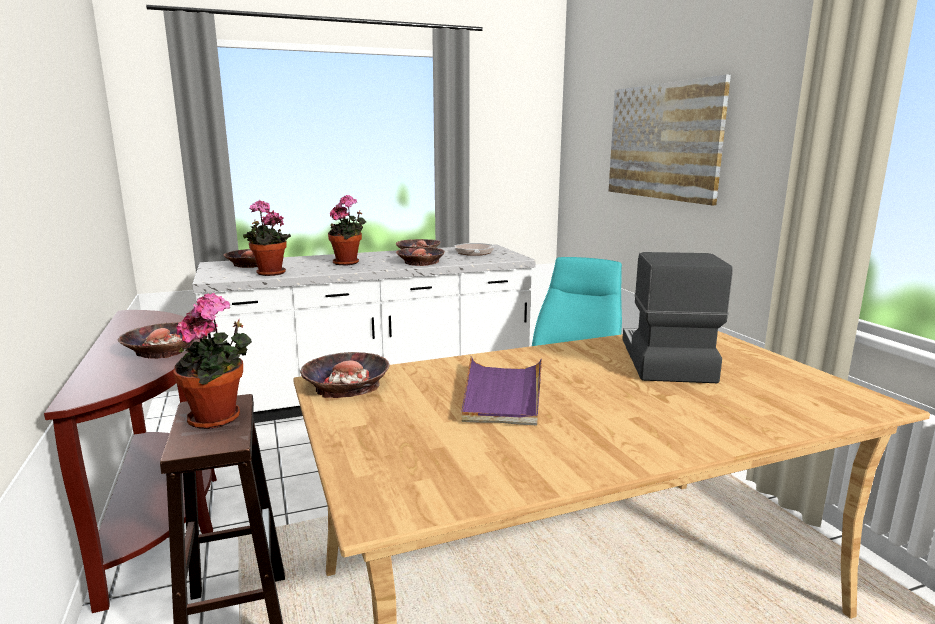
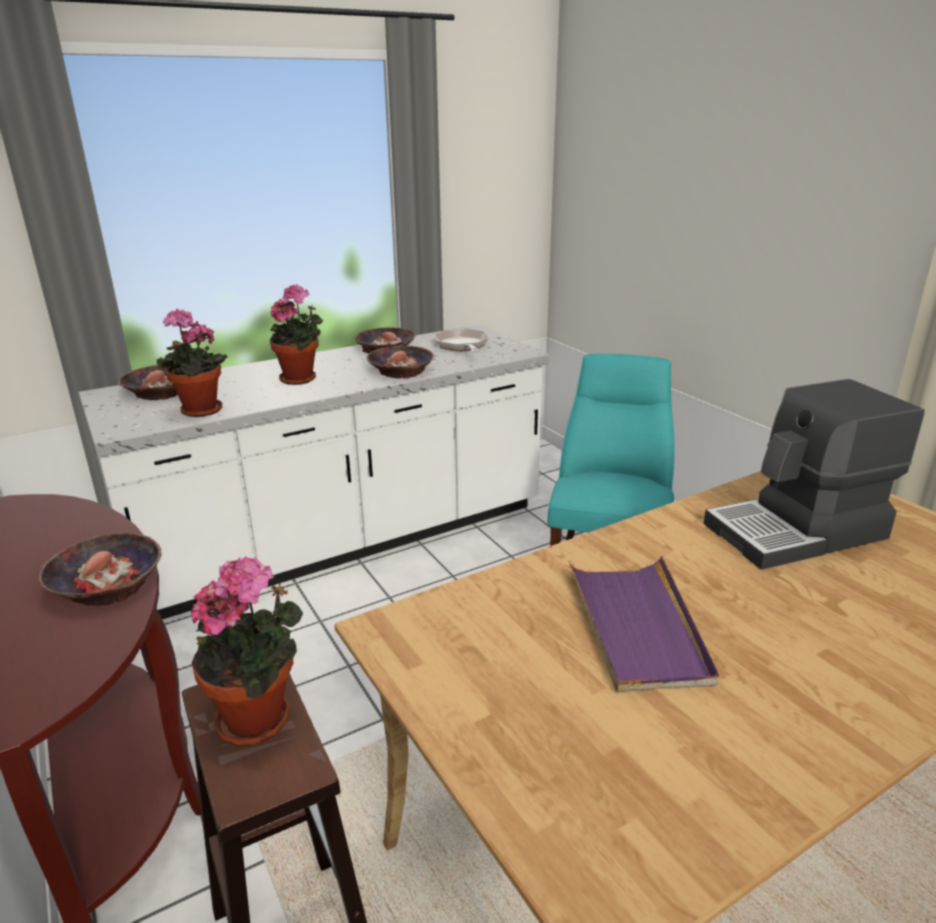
camera: 10 degrees left, 10 degrees up
(346, 385) = (418, 632): bowl -> none
(662, 141) = (720, 195): picture -> none
(664, 360) = (798, 532): coffee machine -> coffee machine turned 105 degrees counterclockwise

